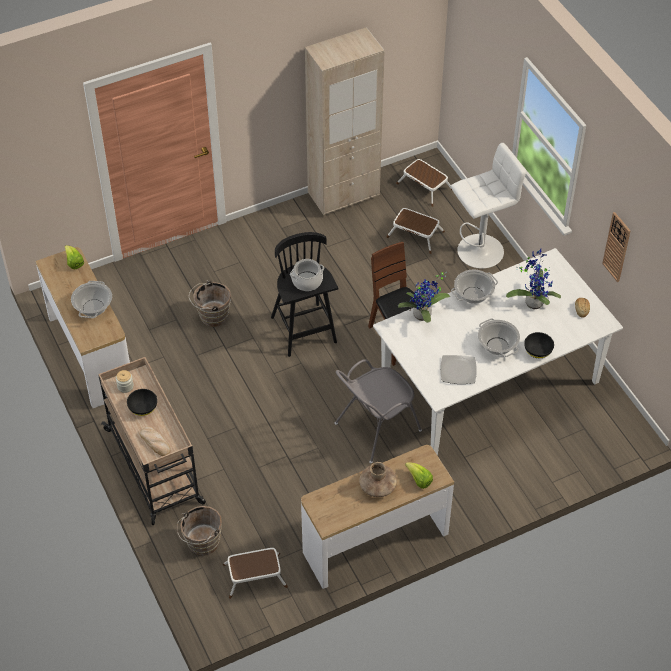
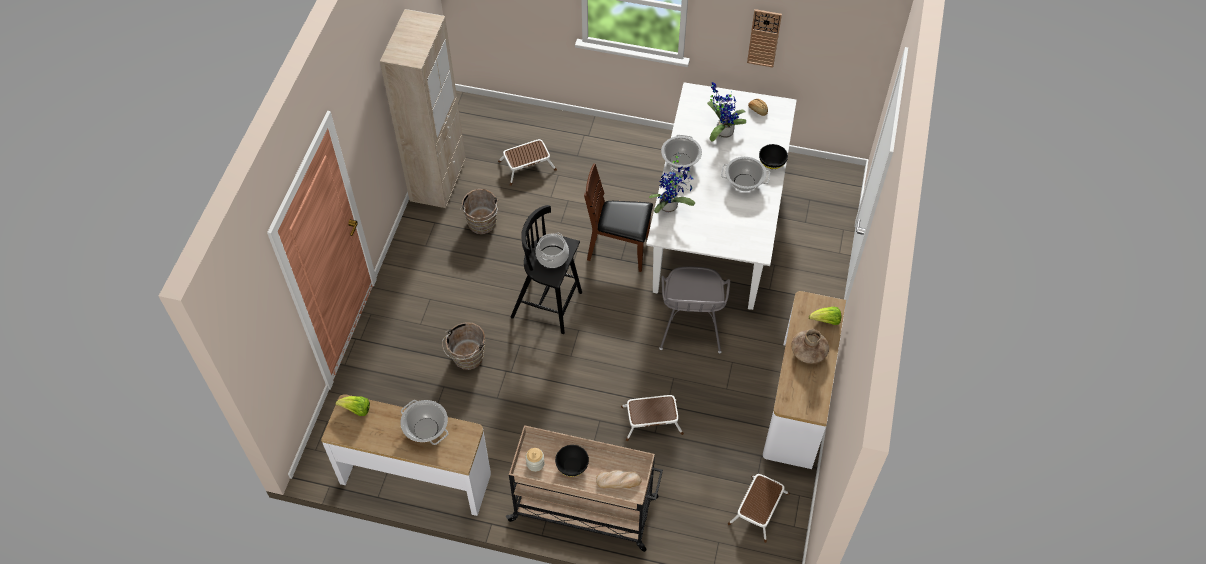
camera: 50 degrees left, 5 degrees up
(201, 544) = (694, 527): brown bucket -> brown bucket (482, 225)
(424, 186) = (486, 126): brown step ladder -> brown step ladder (652, 420)
(457, 371) = (745, 223): plate -> none
(481, 251) = (587, 139): white stool -> none

